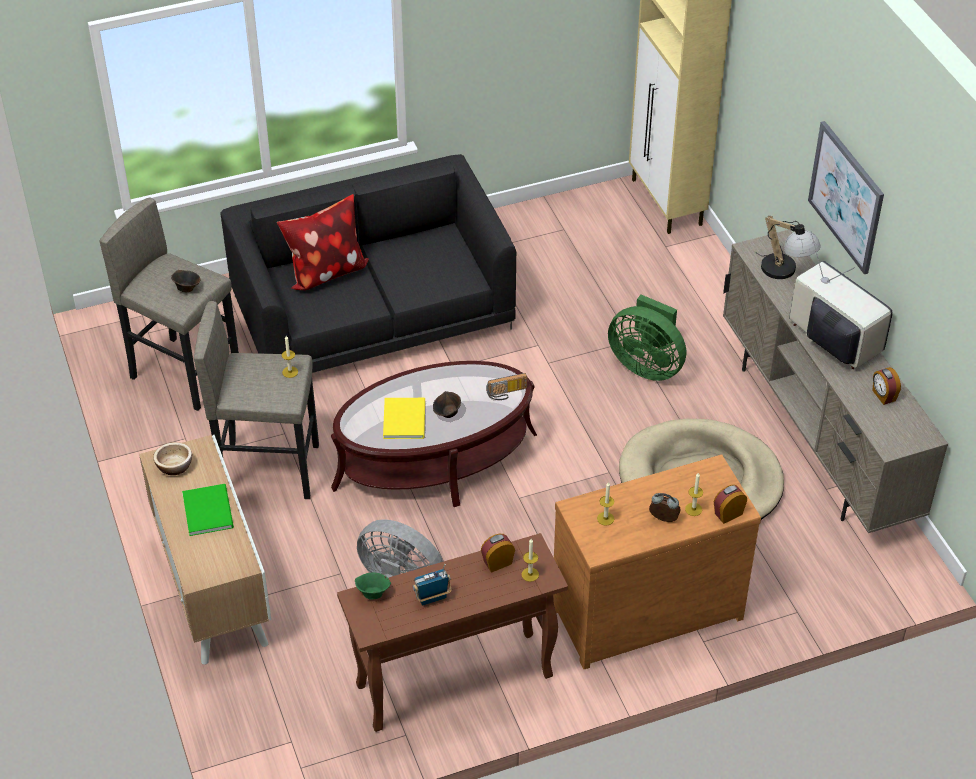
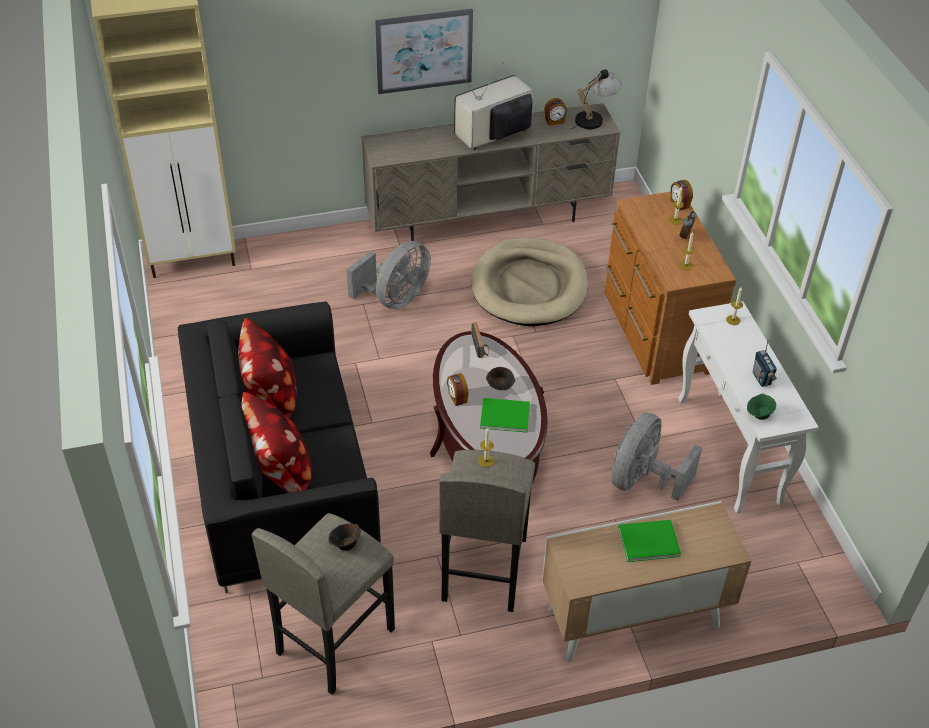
camera: 85 degrees left, 0 degrees up
(174, 466) = (589, 568): bowl -> none
(405, 418) = (503, 415): yellow book -> green book
(416, 252) = (270, 397): none -> pillow
(453, 682) = (729, 451): brown console table -> white console table
(497, 562) = (721, 337): alarm clock -> alarm clock (457, 398)
(647, 365) = (395, 299): green fan -> grey fan
(786, 272) = (413, 145): table lamp -> table lamp (594, 118)

